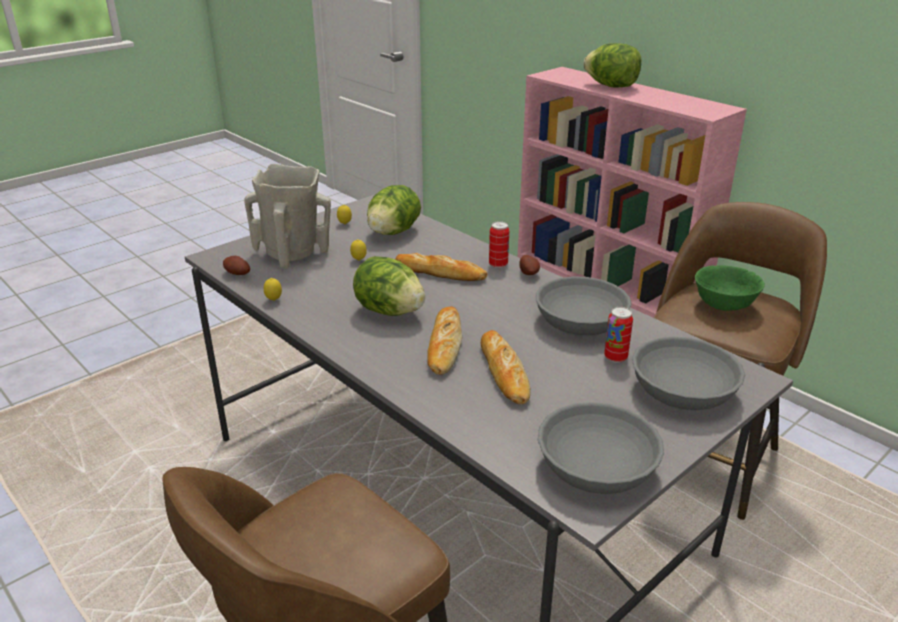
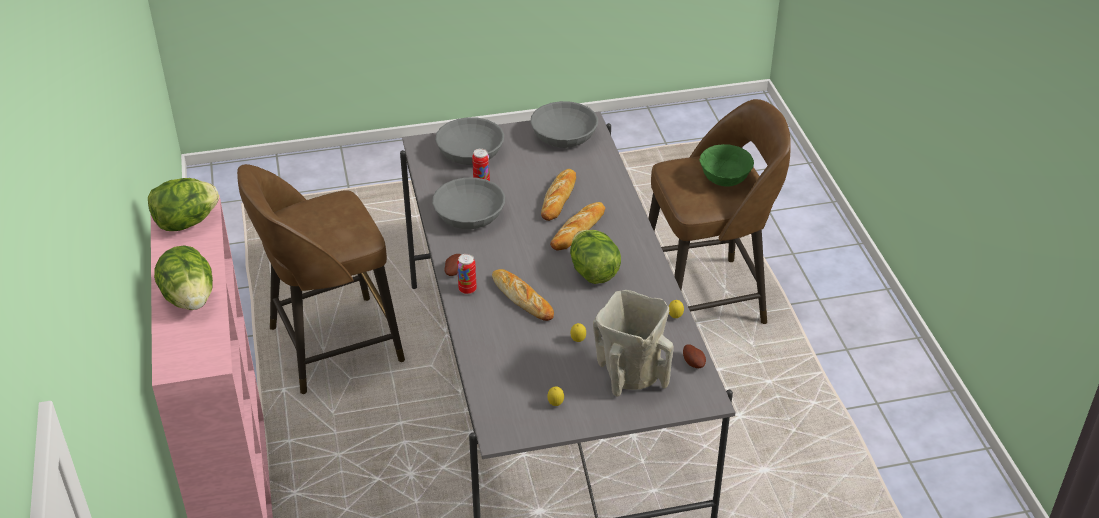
camera: 150 degrees left, 10 degrees up
(393, 232) = (518, 371): lettuce -> lettuce (186, 222)
(723, 305) = (321, 229): green bowl -> green bowl (725, 179)

